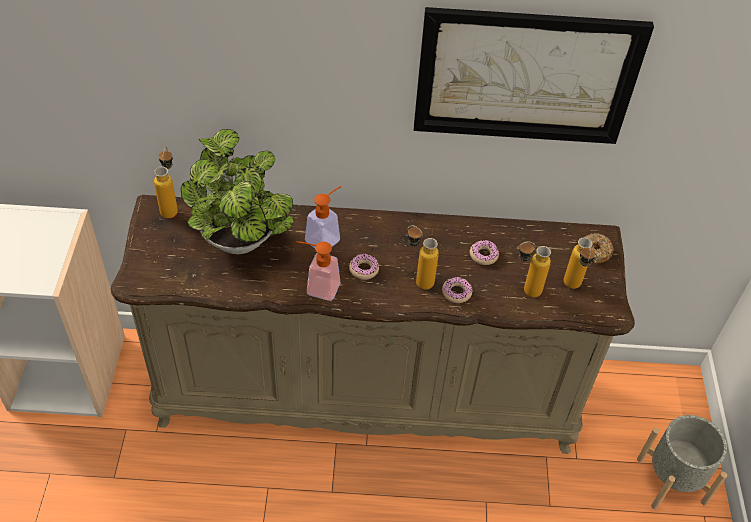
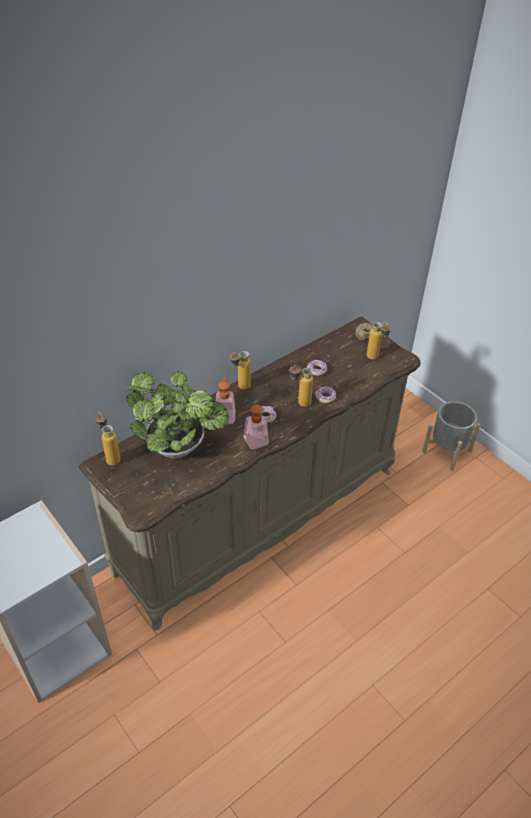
camera: 40 degrees left, 5 degrees down
(524, 290) = (356, 374): bottle -> bottle (240, 388)
(525, 76) = (303, 242): picture -> none

